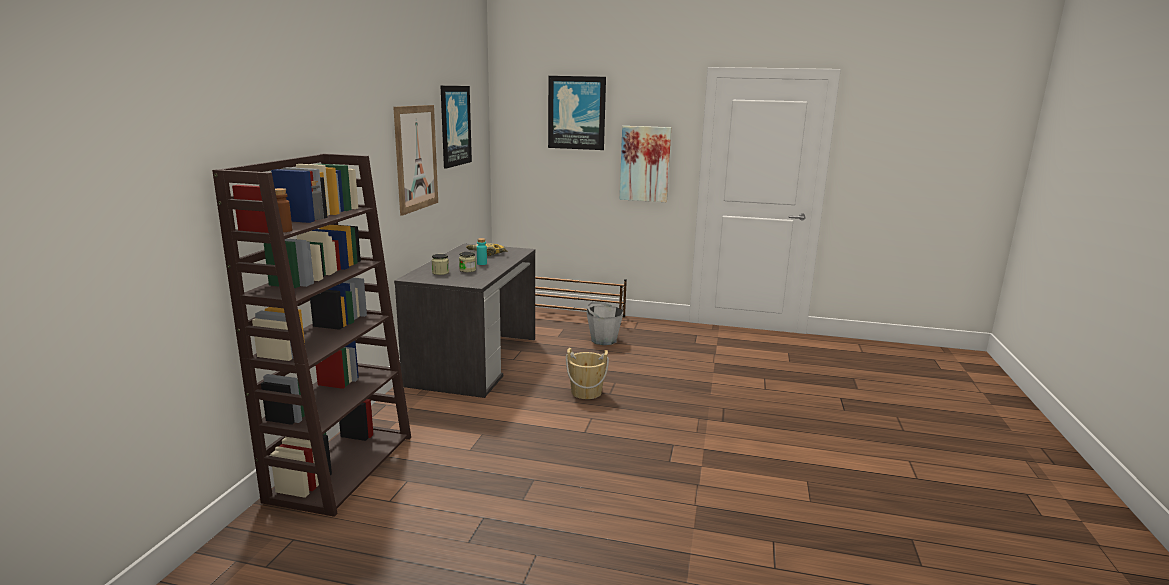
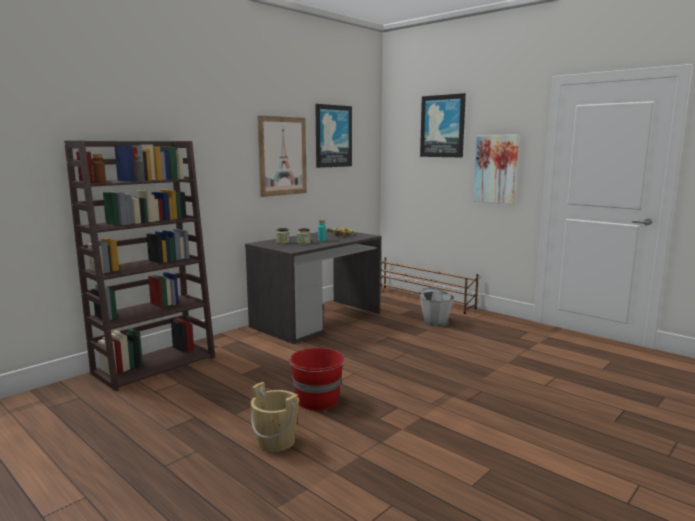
camera: 30 degrees right, 5 degrees down
(586, 392) = (373, 355): beige bucket -> beige bucket (276, 441)
(591, 459) = (317, 401): none -> red bucket

